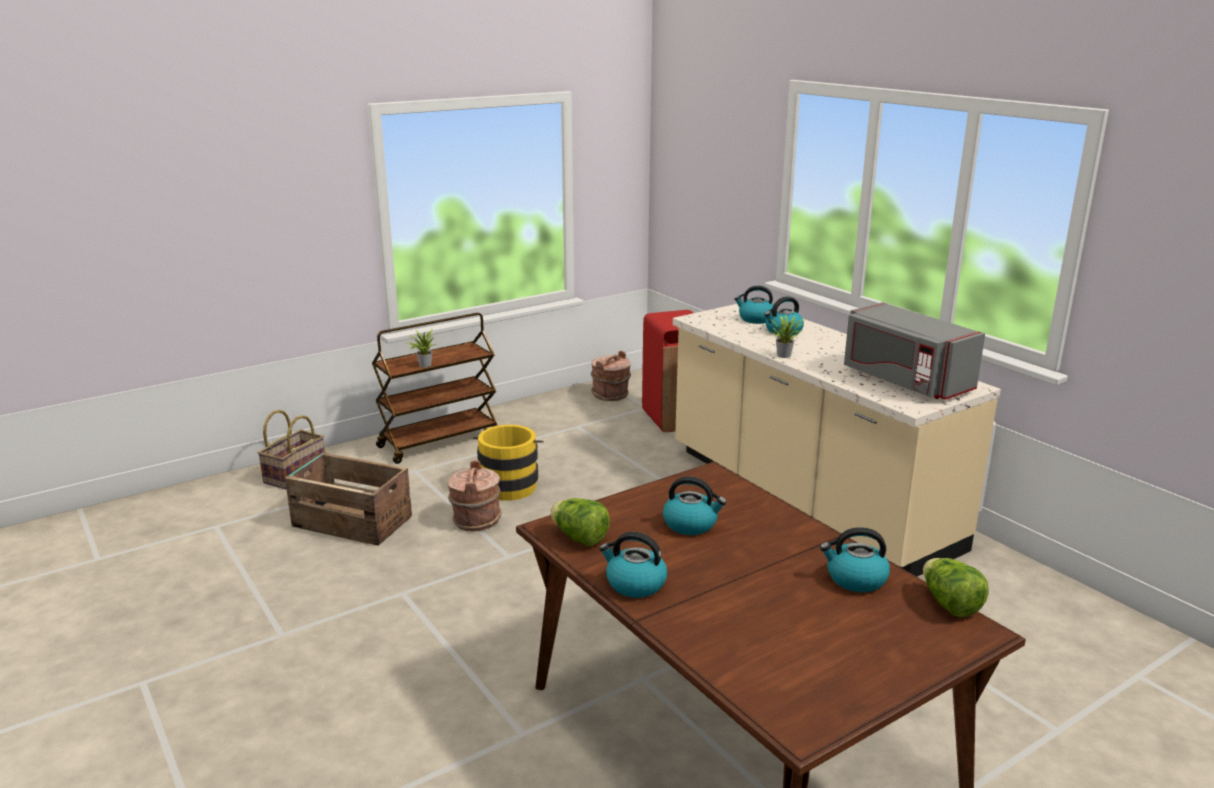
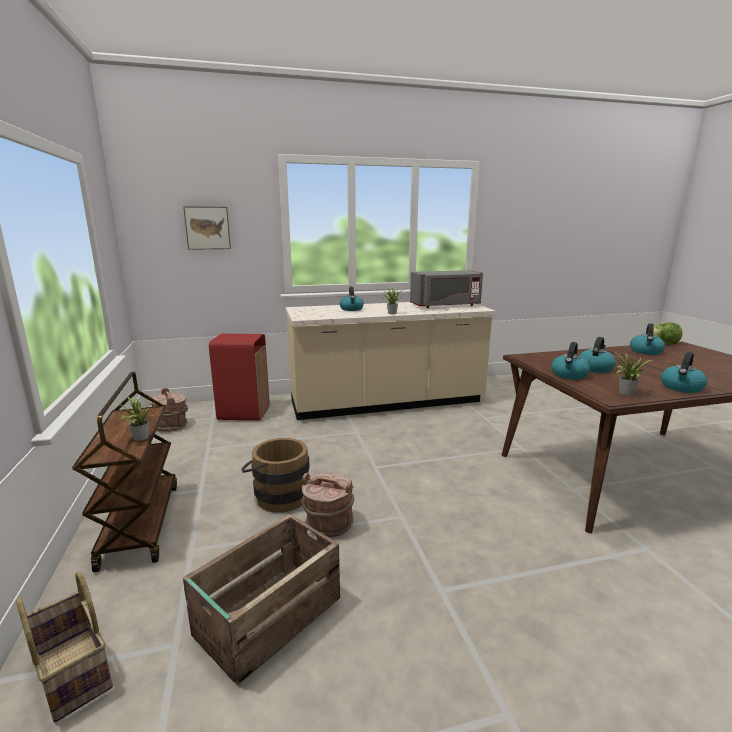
camera: 70 degrees left, 5 degrees down
(510, 484) = (278, 496): yellow bucket -> brown bucket
(579, 538) = (625, 393): lettuce -> potted plant
(715, 171) = (207, 228): none -> picture
(755, 319) = (323, 310): kettle -> kettle (569, 375)

